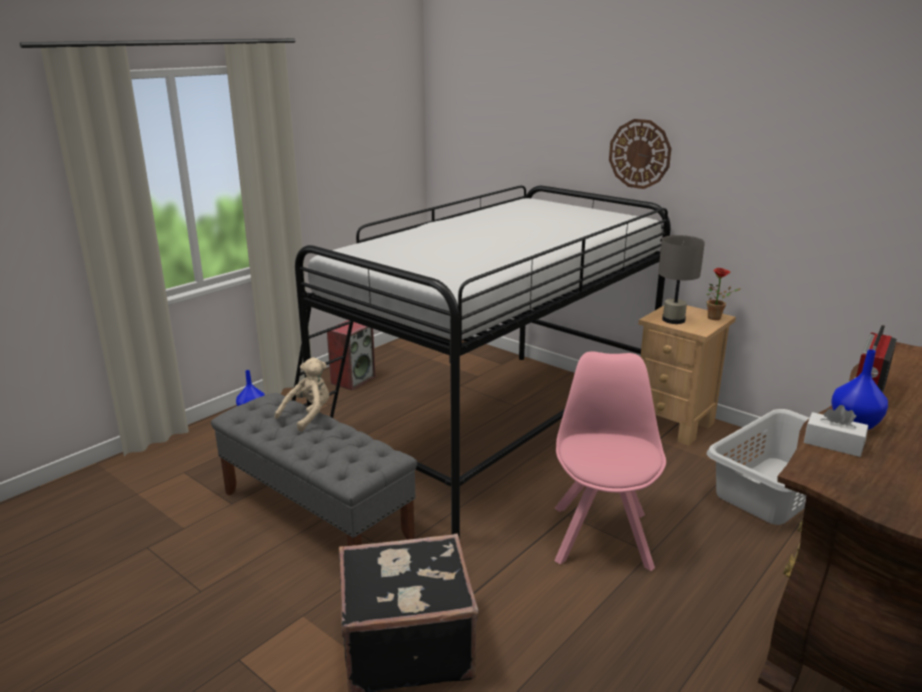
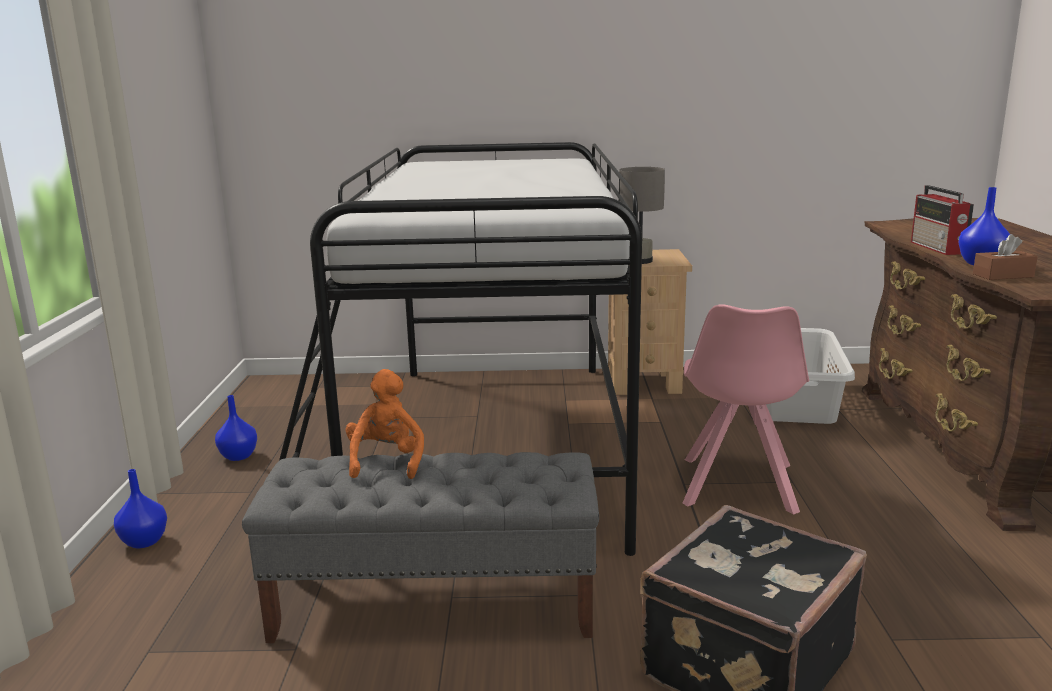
camera: 40 degrees left, 5 degrees down
(308, 415) = (387, 461): beige plush toy -> orange plush toy
(353, 380) = (238, 456): speaker -> blue vase
(602, 535) = (737, 486): pink chair -> pink chair turned 135 degrees counterclockwise
(639, 154) = (544, 90): wall clock -> none
(717, 318) = (668, 252): potted plant -> none
(833, 444) = (1003, 275): white tissue box -> brown tissue box

